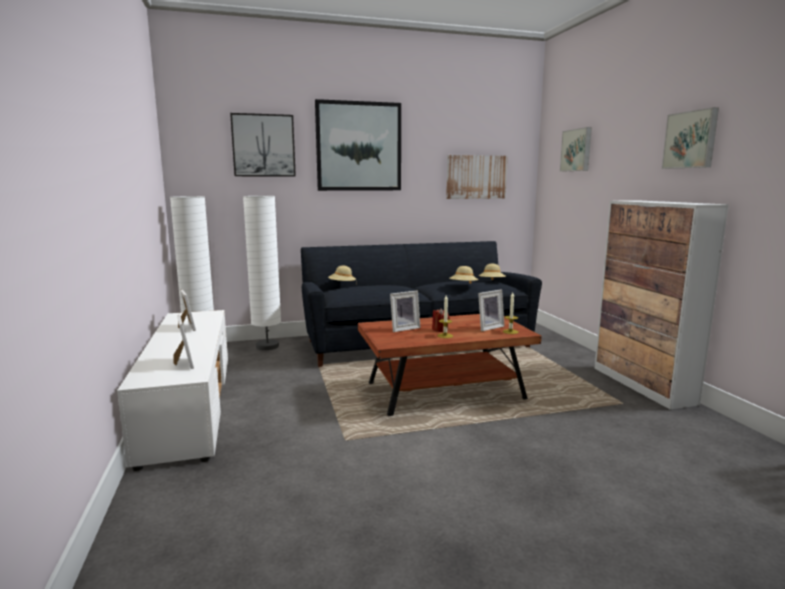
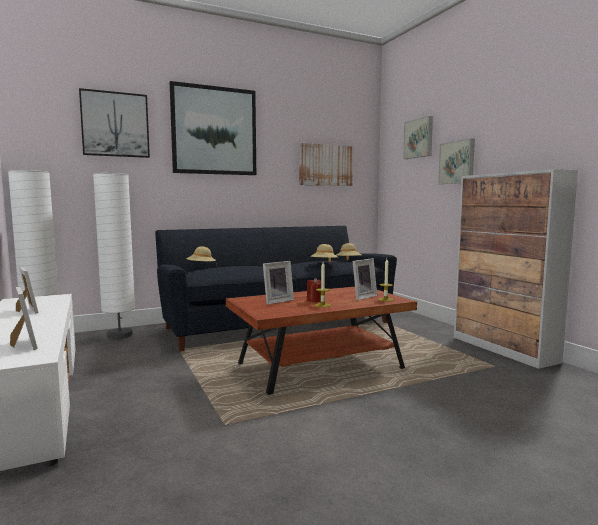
camera: 10 degrees left, 5 degrees down
(691, 140) = (534, 116): picture -> picture (457, 162)

